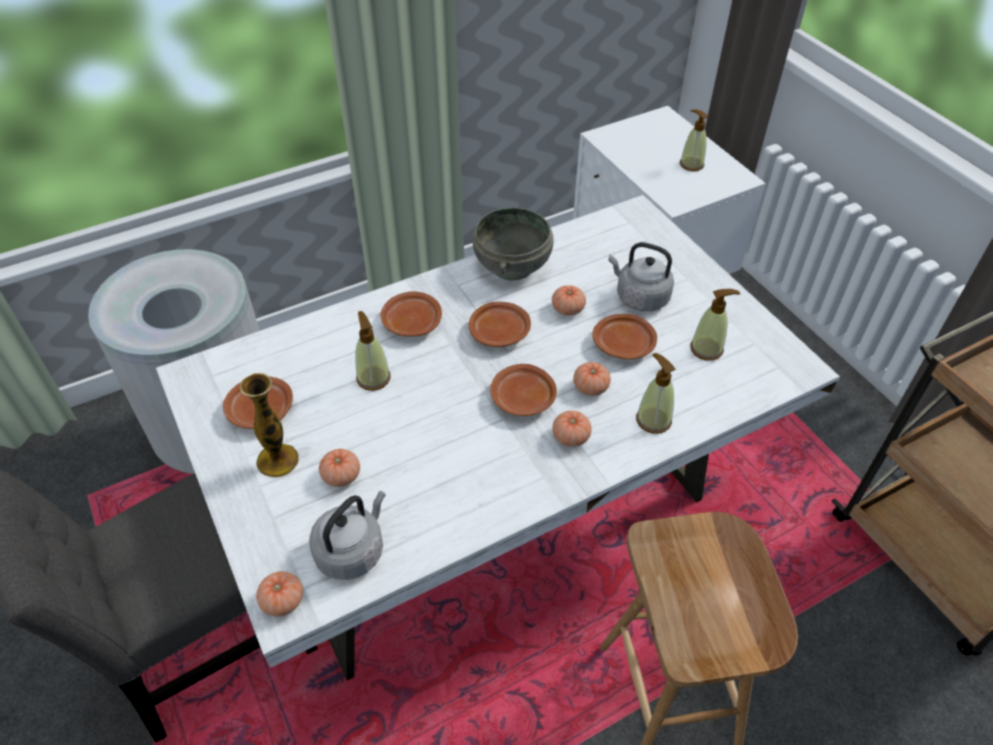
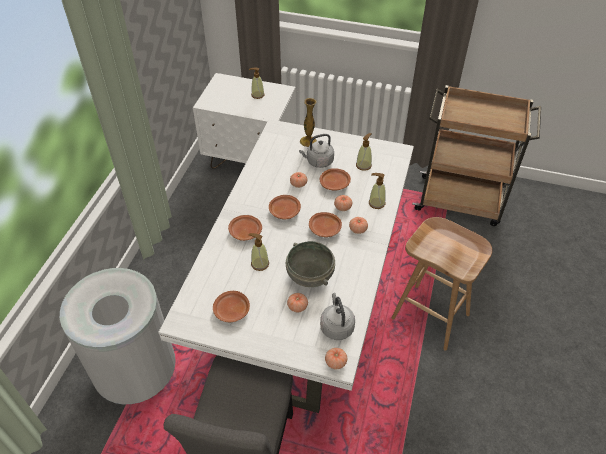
camera: 45 degrees left, 0 degrees up
(277, 460) = (265, 321): vase -> vase (308, 141)
(513, 266) = (255, 181): grey bowl -> grey bowl (311, 275)

